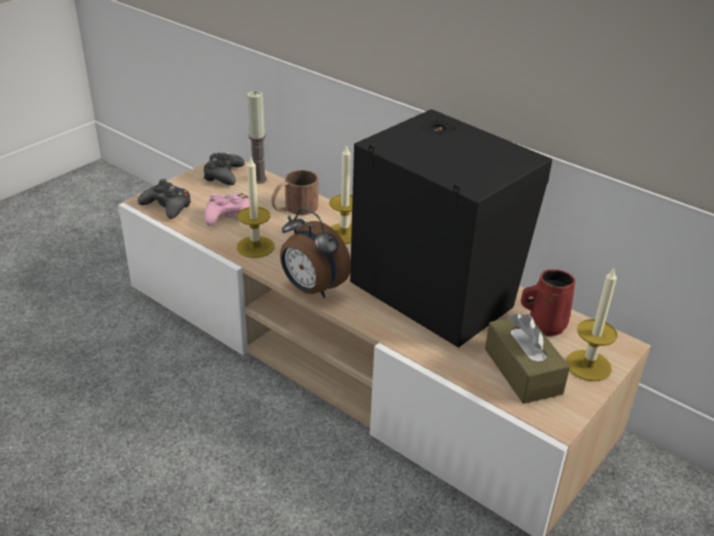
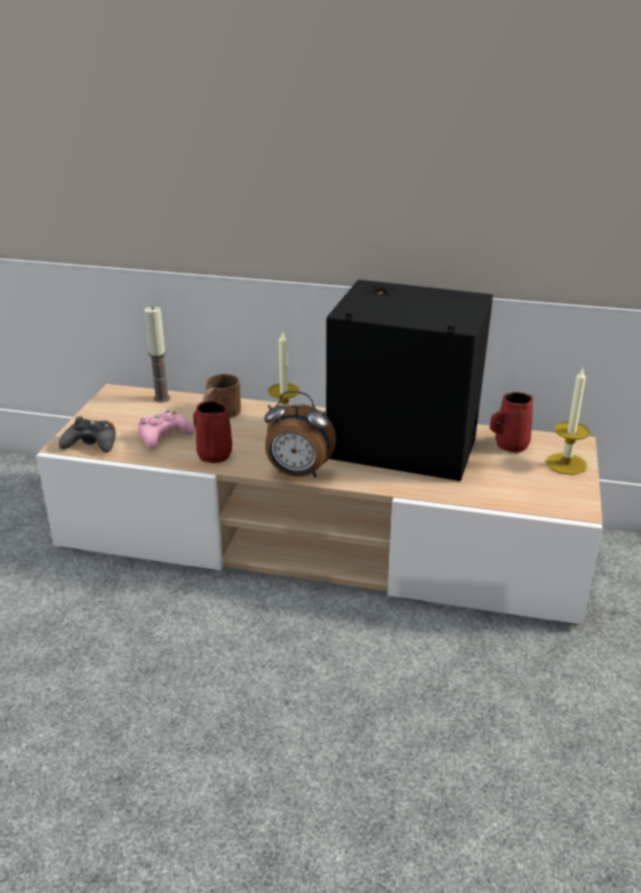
camera: 25 degrees left, 5 degrees down
(223, 175) = (123, 403): black game controller -> none
(255, 247) = (213, 454): candle -> red mug
(522, 371) = (523, 482): brown tissue box -> none

